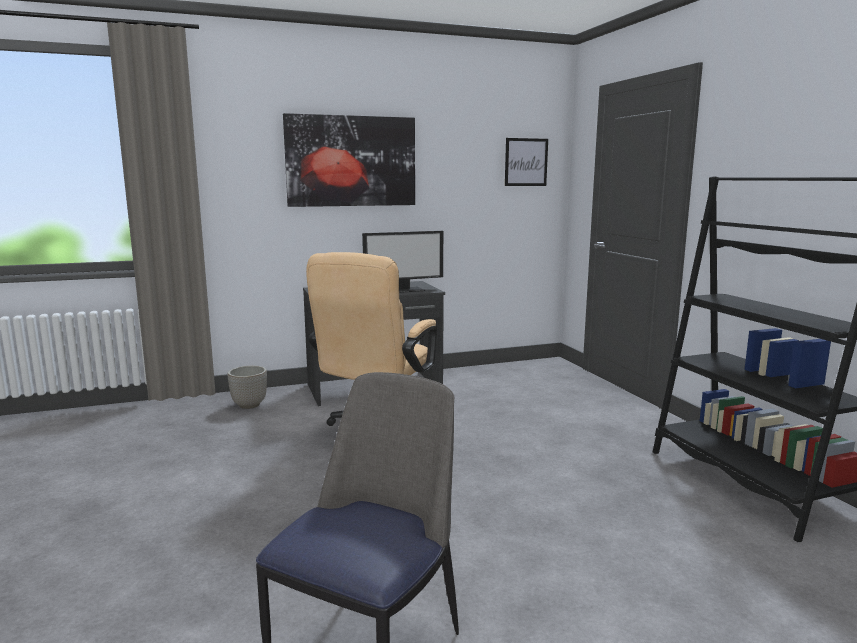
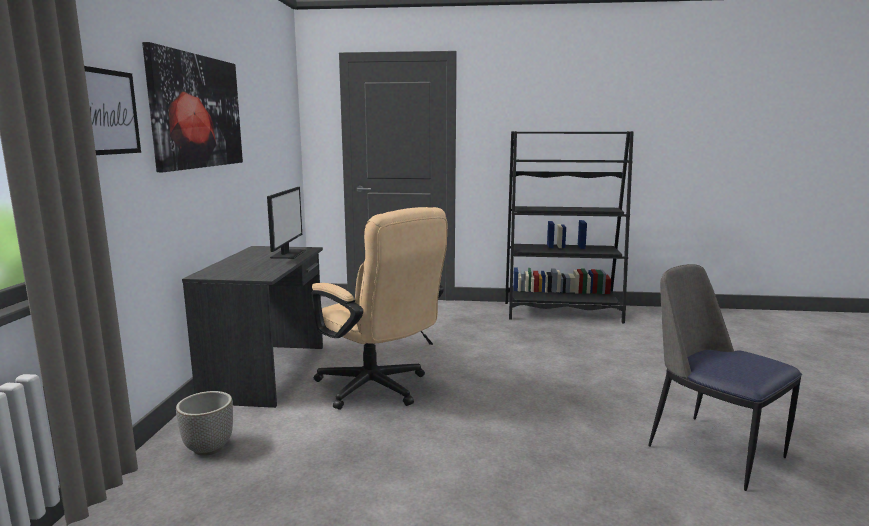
camera: 65 degrees left, 0 degrees up
(526, 162) = (284, 116): picture -> picture (108, 112)

